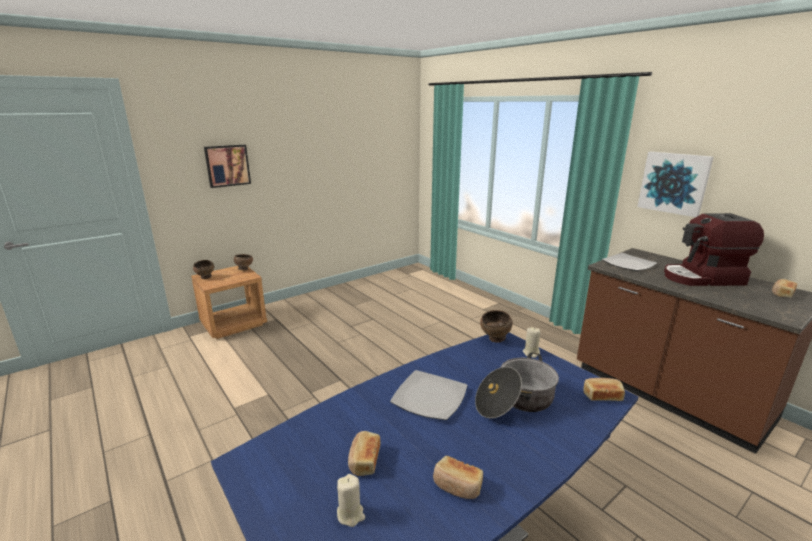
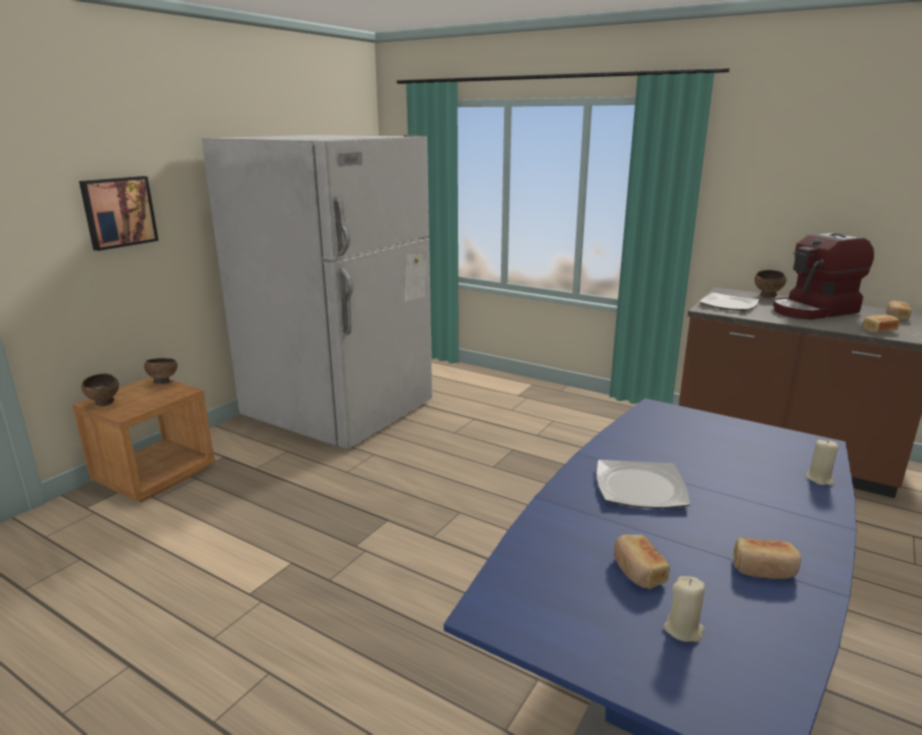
camera: 20 degrees left, 0 degrees up
(360, 300) = (340, 409): none -> white fridge
(495, 340) = (649, 411): brown bowl -> brown bowl (767, 296)
(515, 401) = (735, 471): cooking pot -> none
(531, 353) = (701, 418): beige candle -> beige candle (820, 479)
(602, 396) = (813, 448): bread -> bread (878, 330)
(674, 183) = (759, 202): picture -> none

